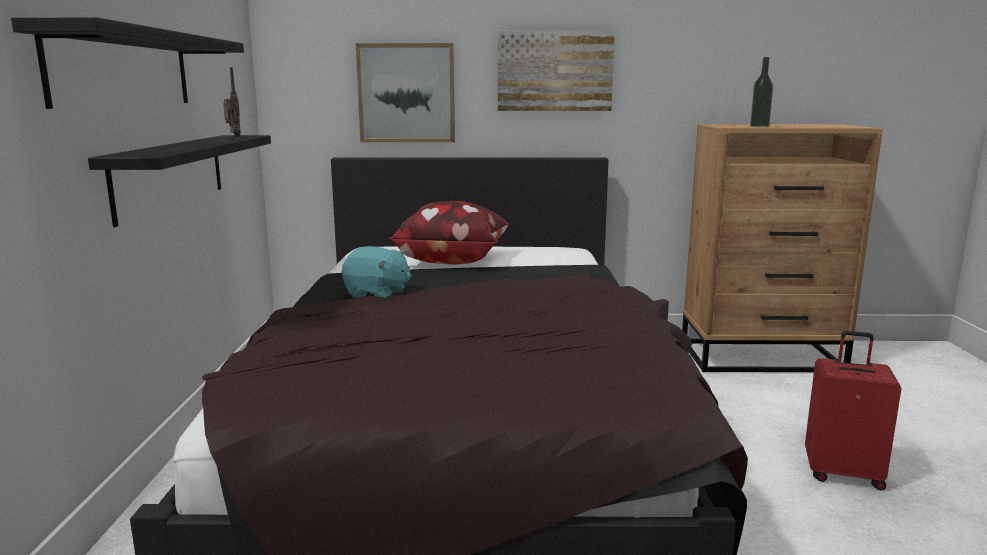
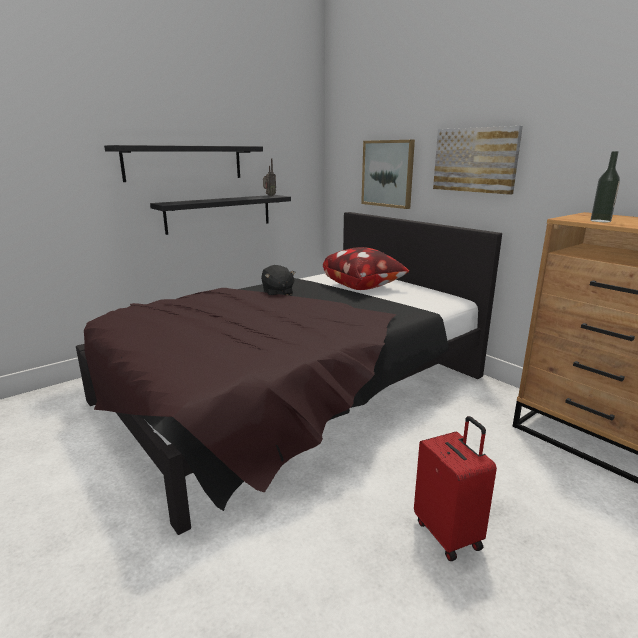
camera: 50 degrees right, 5 degrees up
(377, 294) = (277, 293): turquoise plush toy -> black plush toy

